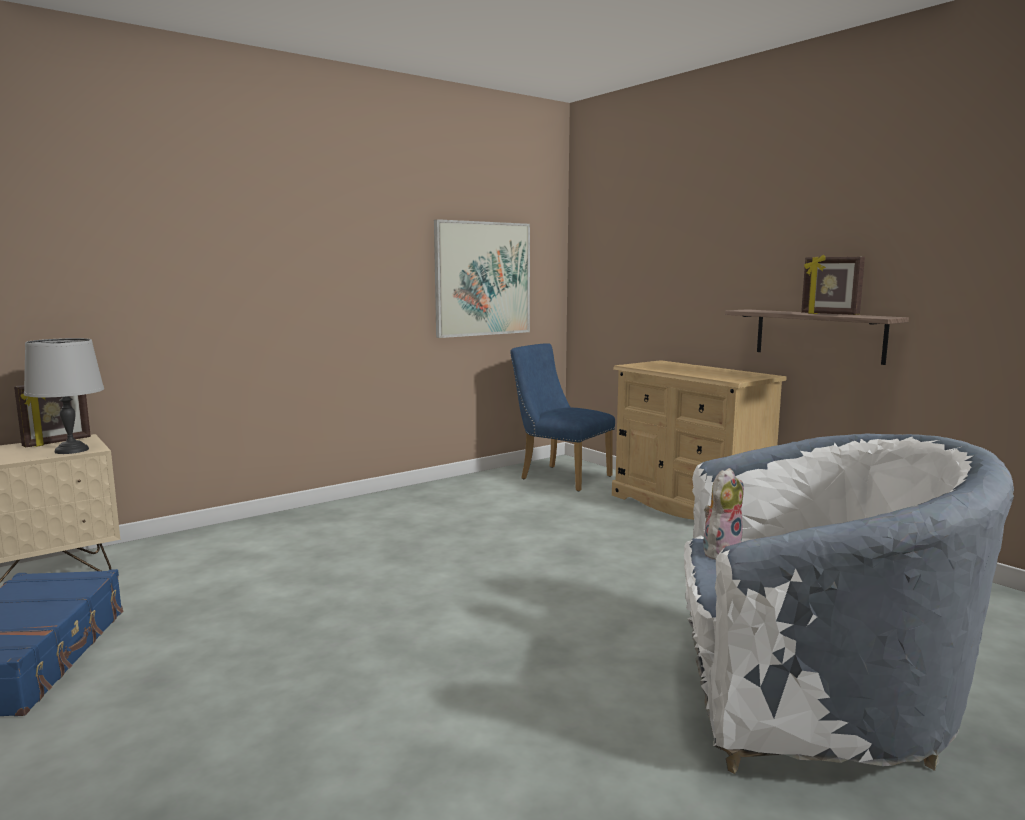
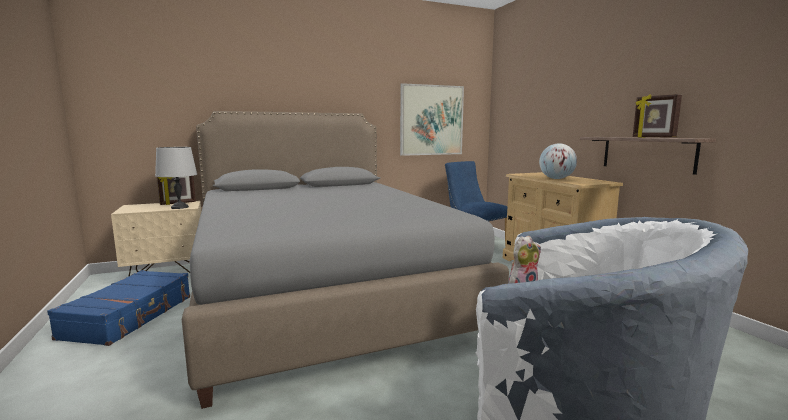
camera: 15 degrees right, 0 degrees up
(359, 579) = (322, 293): none -> grey bed
(694, 372) = (556, 179): none -> globe

